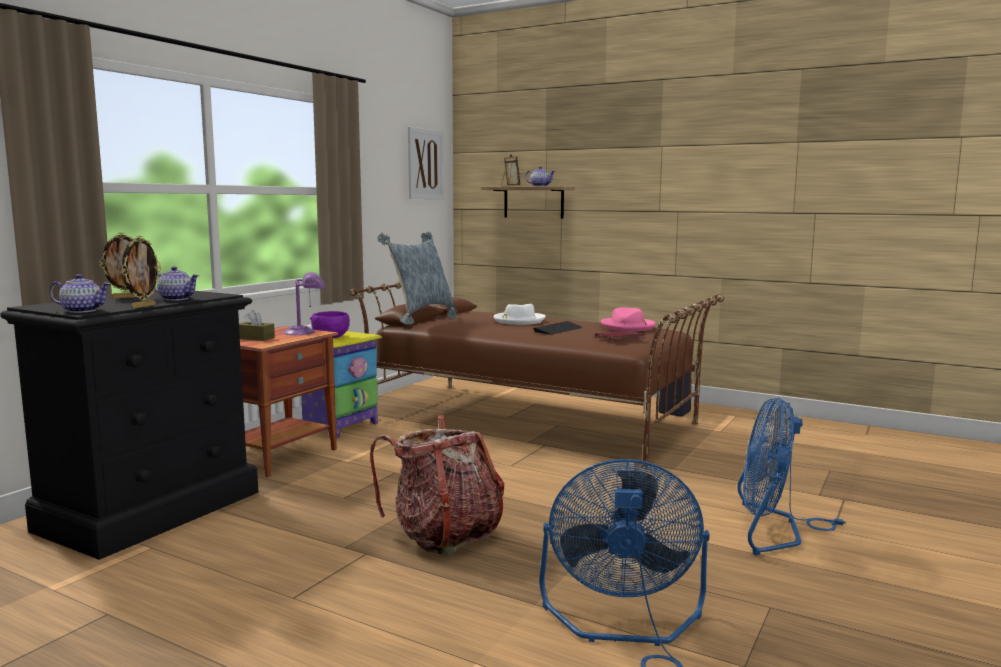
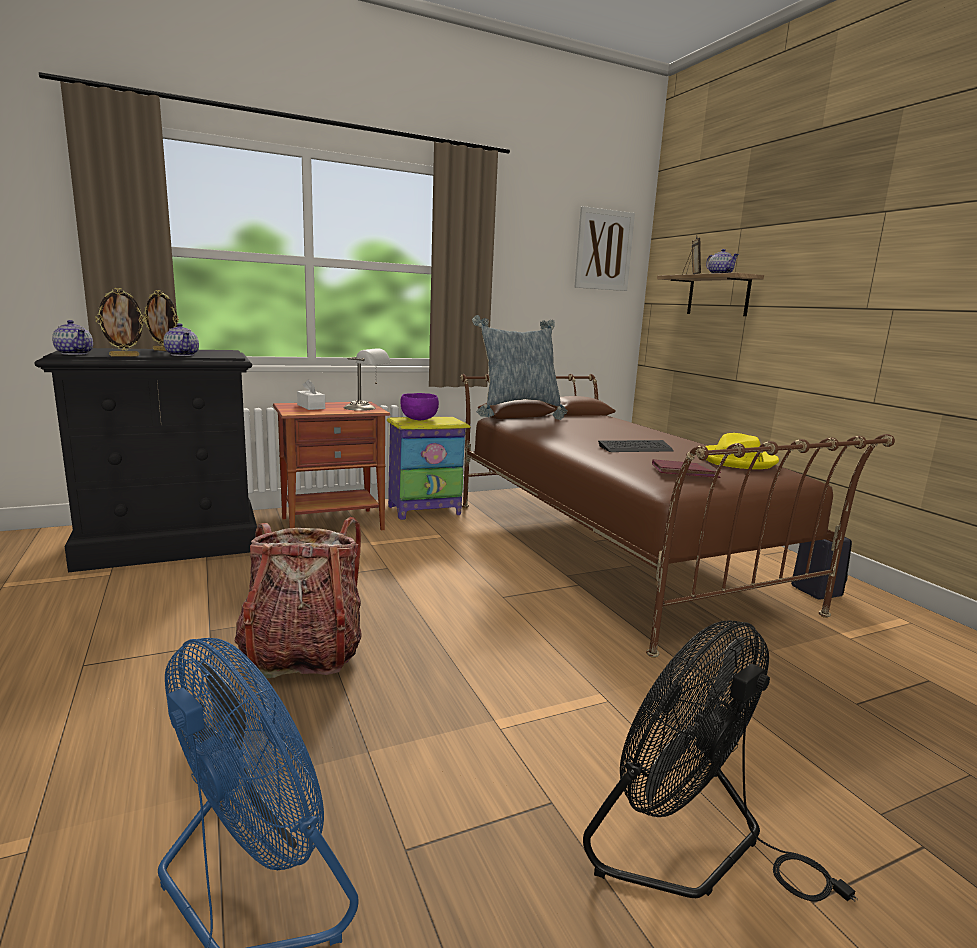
camera: 35 degrees right, 5 degrees up
(255, 338) = (311, 407): brown tissue box -> white tissue box
(306, 332) = (366, 408): purple table lamp -> white table lamp
(518, 321) = (620, 432): white hat -> none
(628, 327) = (737, 461): pink hat -> yellow hat
(775, 528) = (704, 841): blue fan -> black fan

